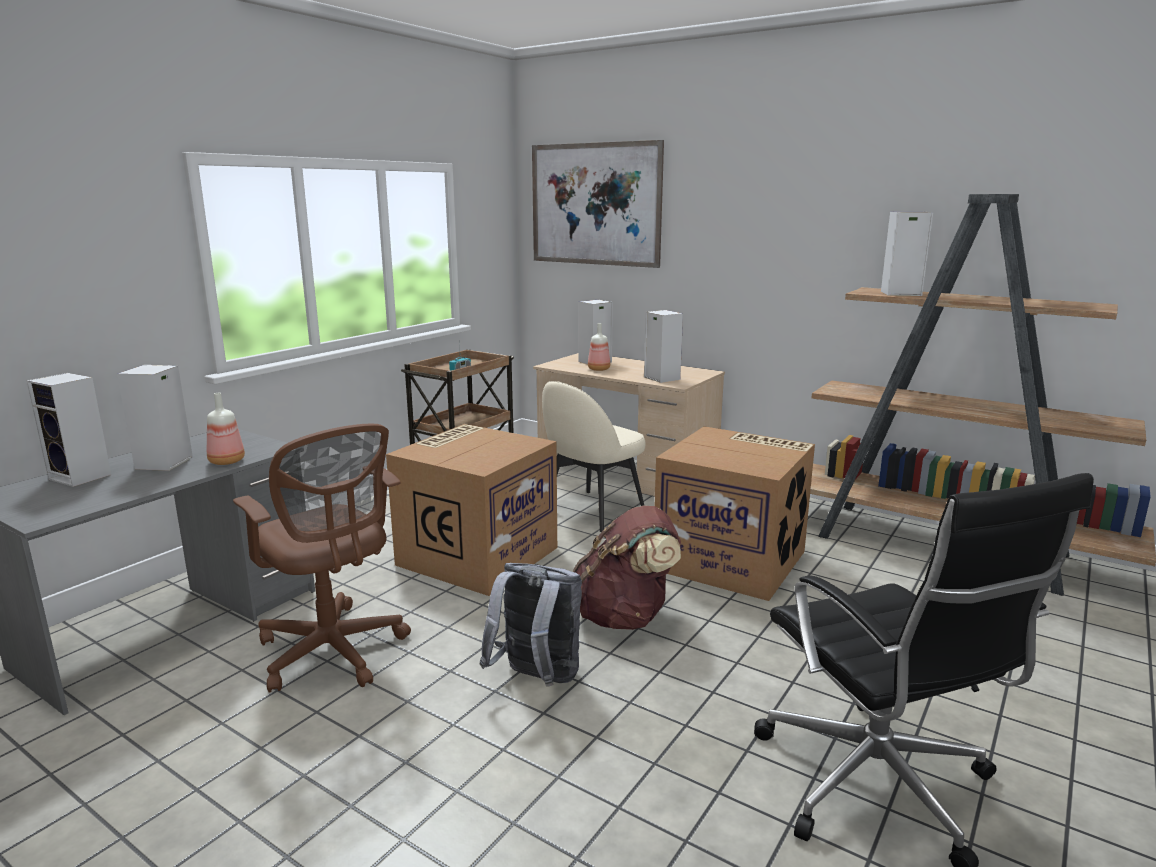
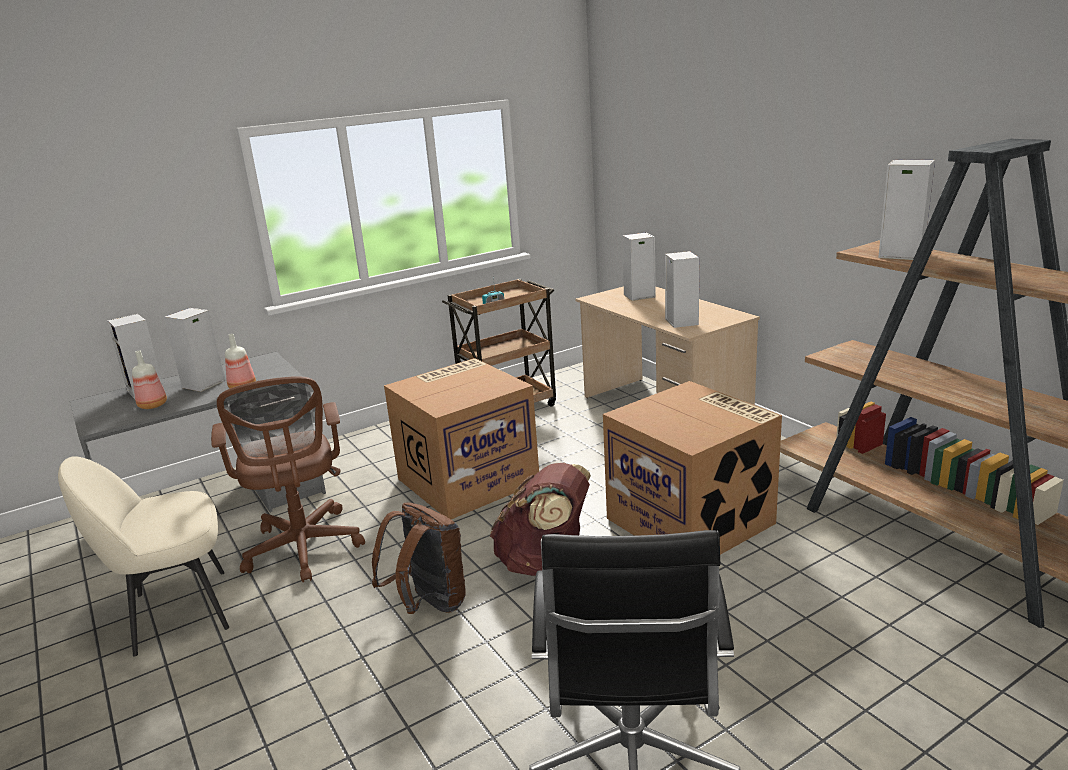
camera: 25 degrees right, 5 degrees up
(536, 679) = (429, 604): grey backpack -> brown backpack
(592, 511) = (600, 448): beige chair -> beige chair (177, 612)
(594, 204) = (651, 132): picture -> none
(598, 369) = (631, 306): bottle -> bottle (152, 405)

